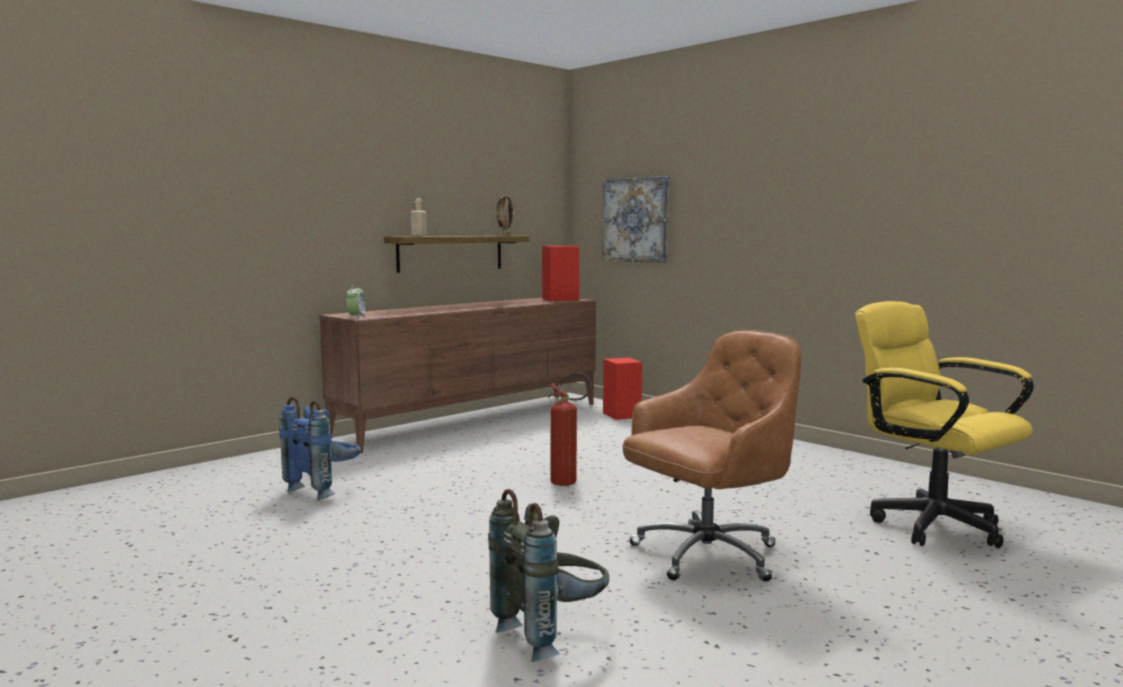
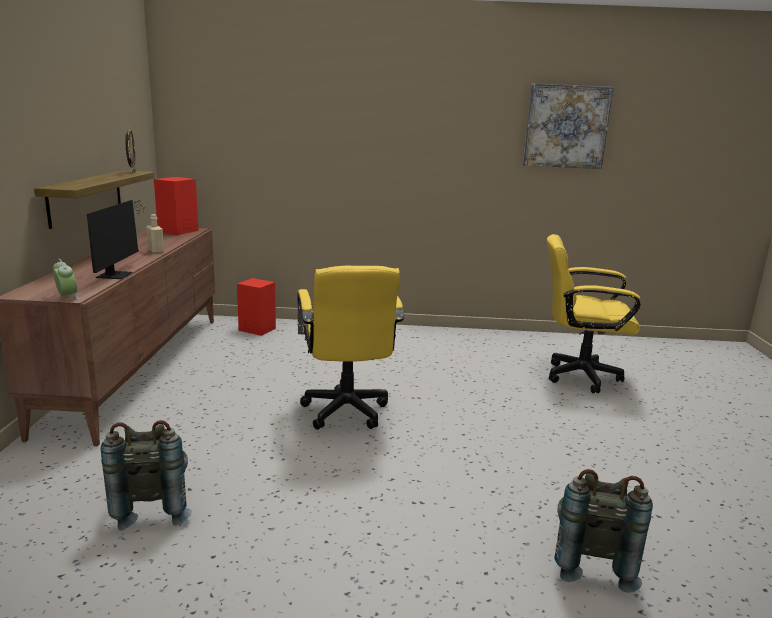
camera: 45 degrees left, 10 degrees up
(325, 490) = (154, 507): blue backpack -> grey backpack
(419, 236) = (72, 184): beige bottle -> beige bottle (156, 251)
(426, 312) = (117, 274): none -> monitor
(569, 483) = (347, 414): fire extinguisher -> yellow office chair
(636, 220) = (243, 152): picture -> picture (566, 126)
(708, 555) = (534, 445): brown office chair -> none

